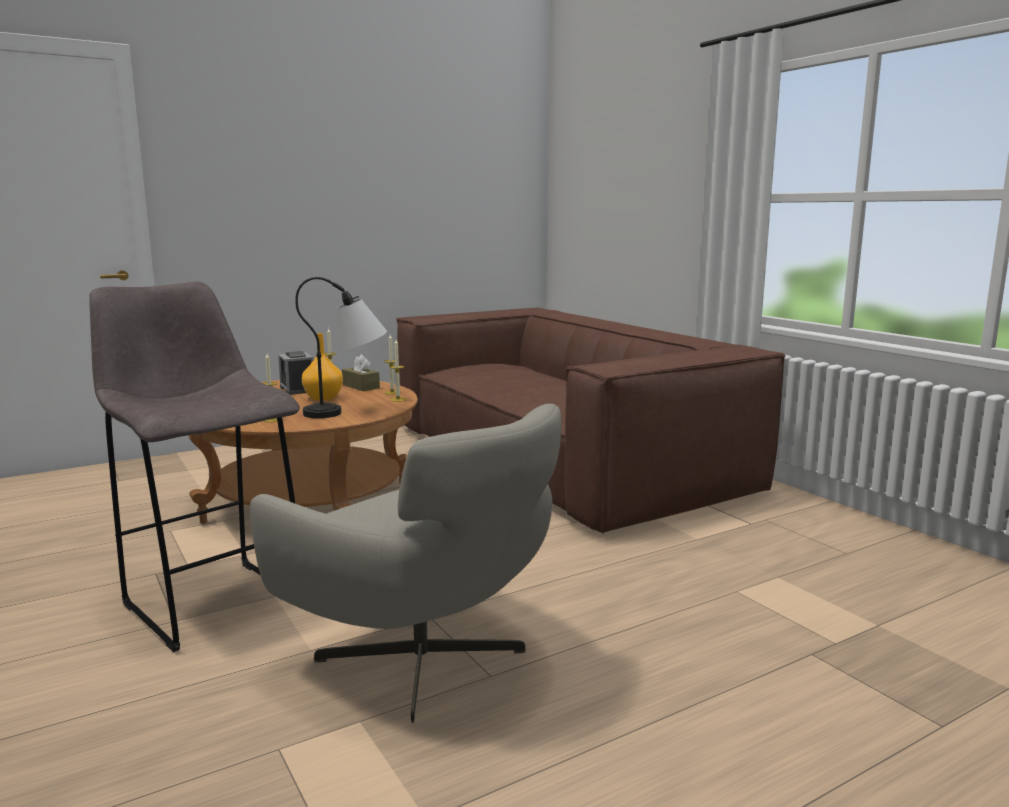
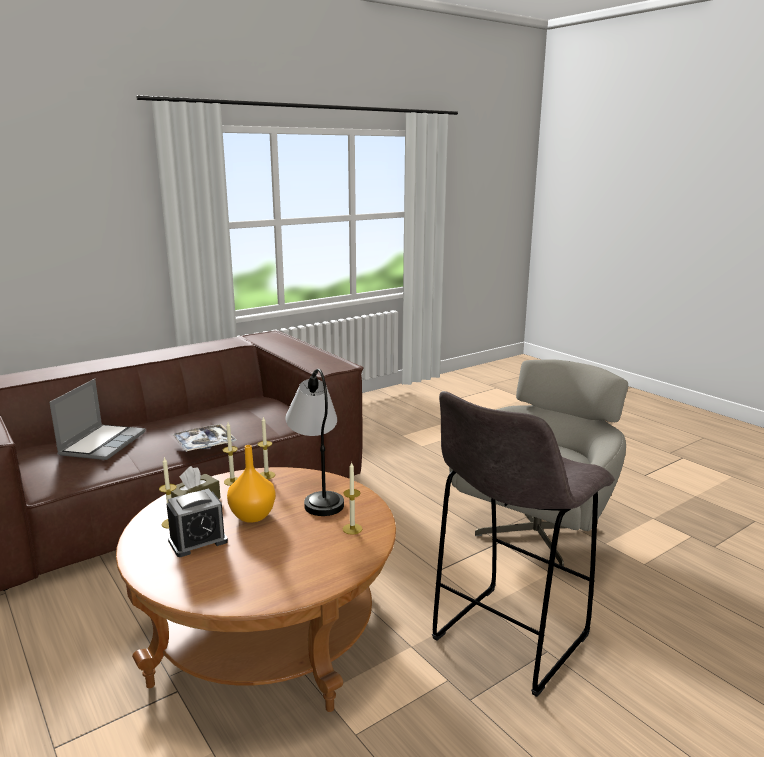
camera: 95 degrees left, 5 degrees up
(507, 395) = (204, 444): none -> tray
(513, 373) = (102, 443): none -> laptop

